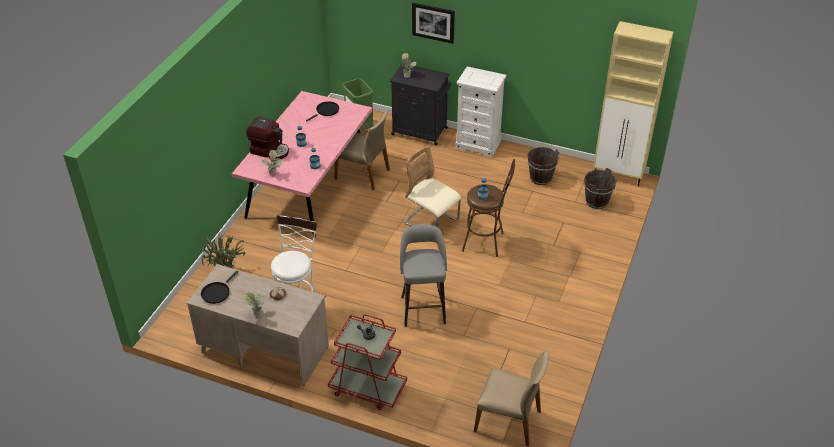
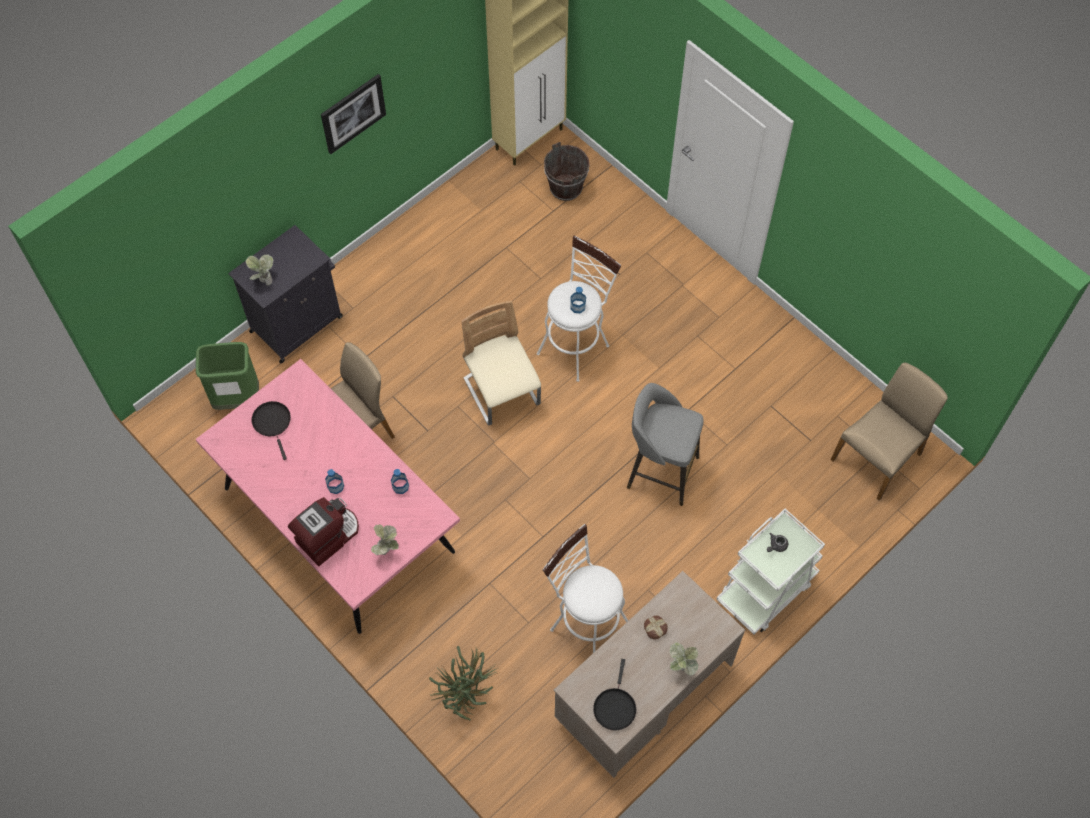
camera: 65 degrees left, 20 degrees up
(217, 293) = (614, 707): black frying pan -> black frying pan turned 45 degrees clockwise
(367, 388) = (765, 590): red cart -> white cart
(431, 222) = (502, 392): beige chair -> beige chair turned 90 degrees clockwise
(433, 22) = (254, 187): picture -> picture (352, 113)
(478, 144) = (370, 264): white dresser -> none
(487, 242) = (576, 345): brown stool -> white stool
(540, 178) = (486, 226): brown bucket -> none

